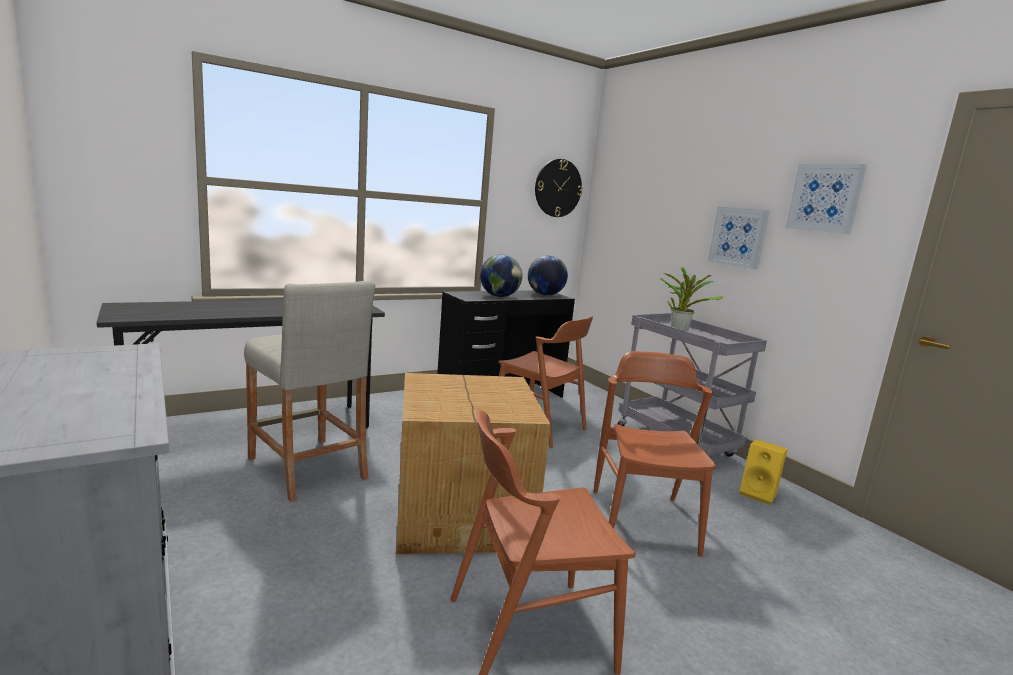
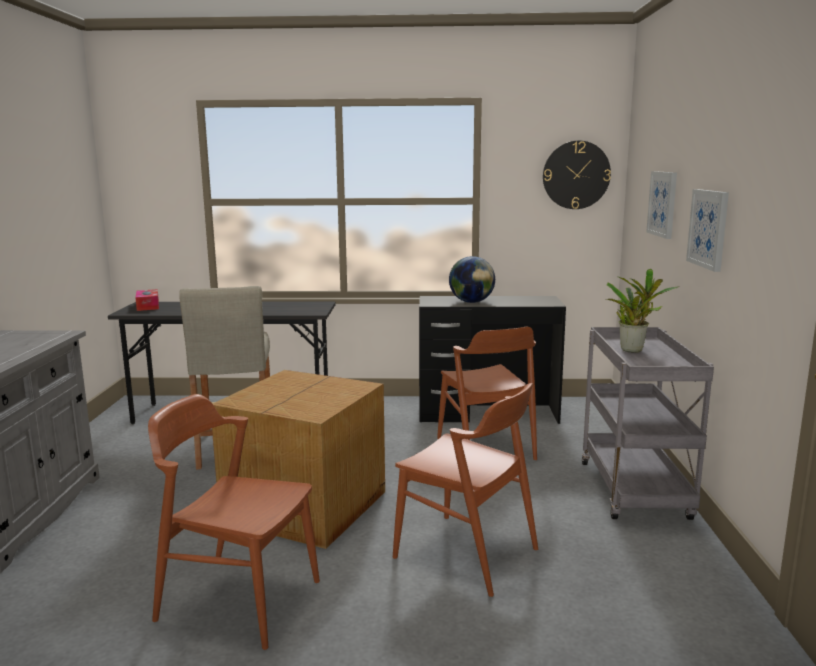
camera: 35 degrees right, 0 degrees up
(136, 308) = (148, 306): none -> tissue box
(545, 295) = (535, 301): globe -> none
(643, 521) = (466, 553): brown chair -> brown chair turned 90 degrees clockwise
(759, 494) = (661, 565): yellow speaker -> none
(825, 198) = (764, 173): picture -> picture (663, 204)

